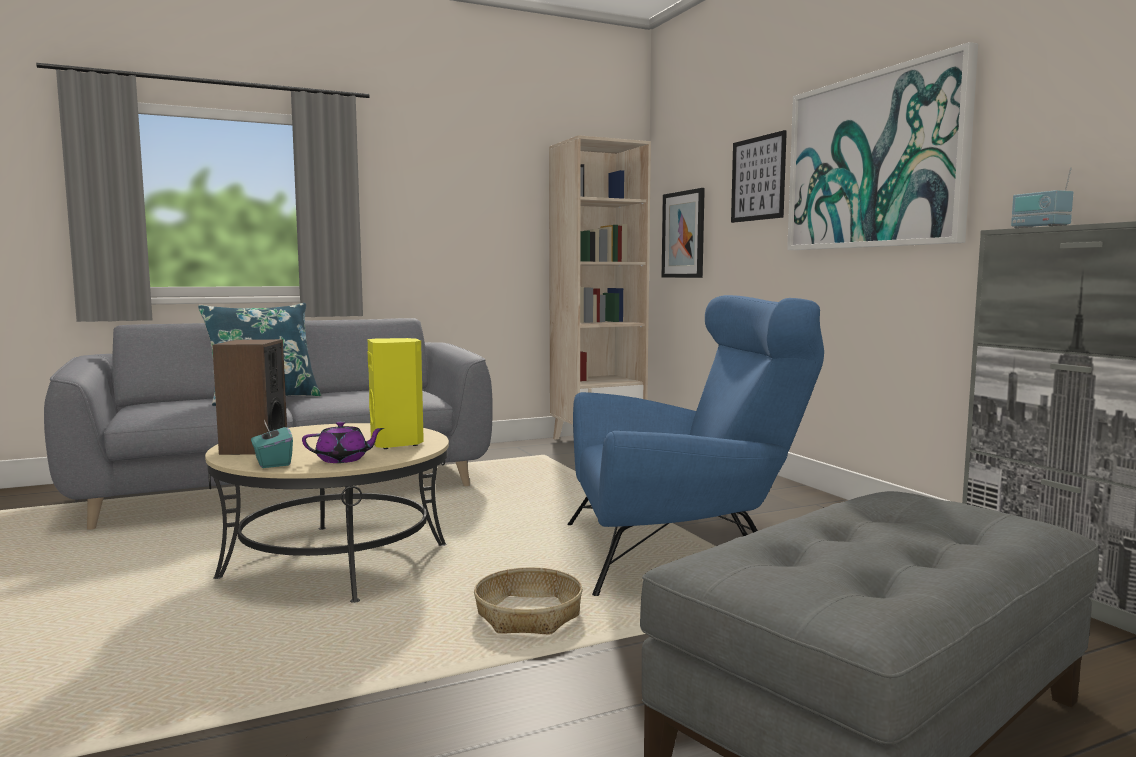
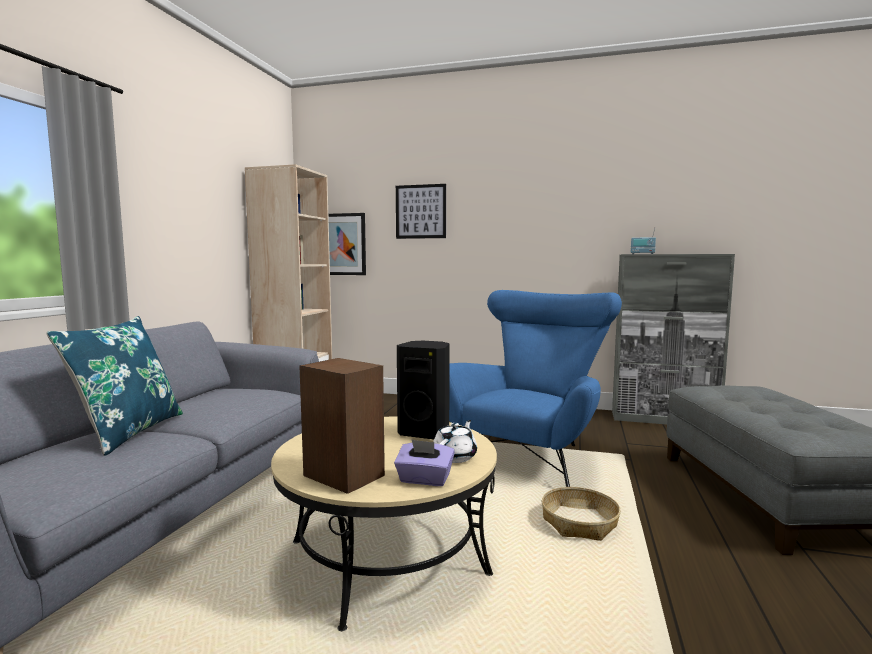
camera: 50 degrees left, 0 degrees up
(272, 462) = (424, 480): turquoise tissue box -> purple tissue box
(343, 459) = (455, 457): purple teapot -> white teapot
(397, 443) = (425, 433): yellow speaker -> black speaker
(873, 161) = (518, 210): picture -> none

